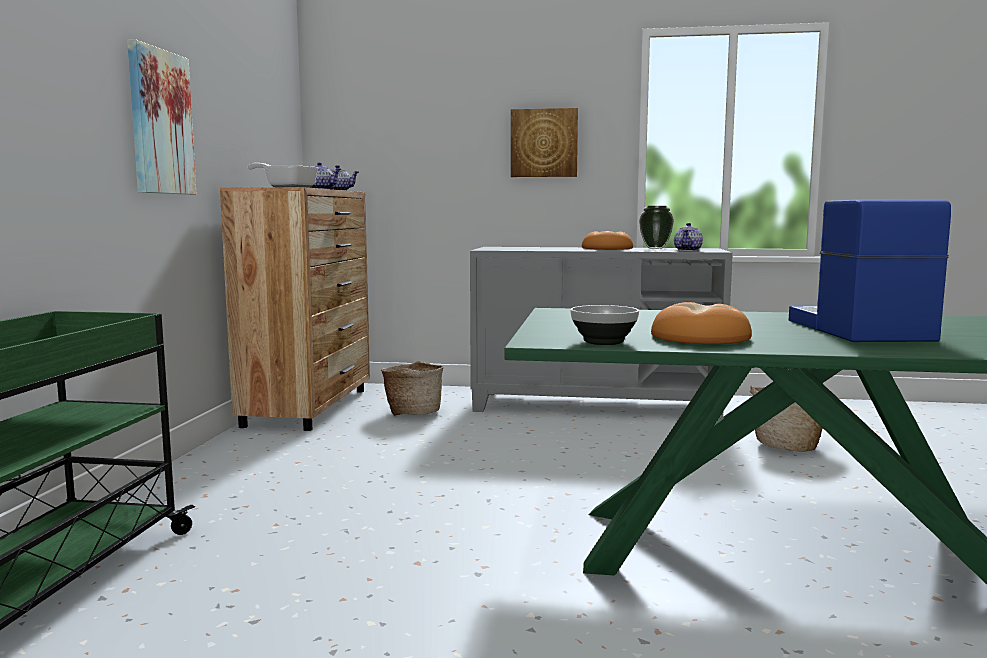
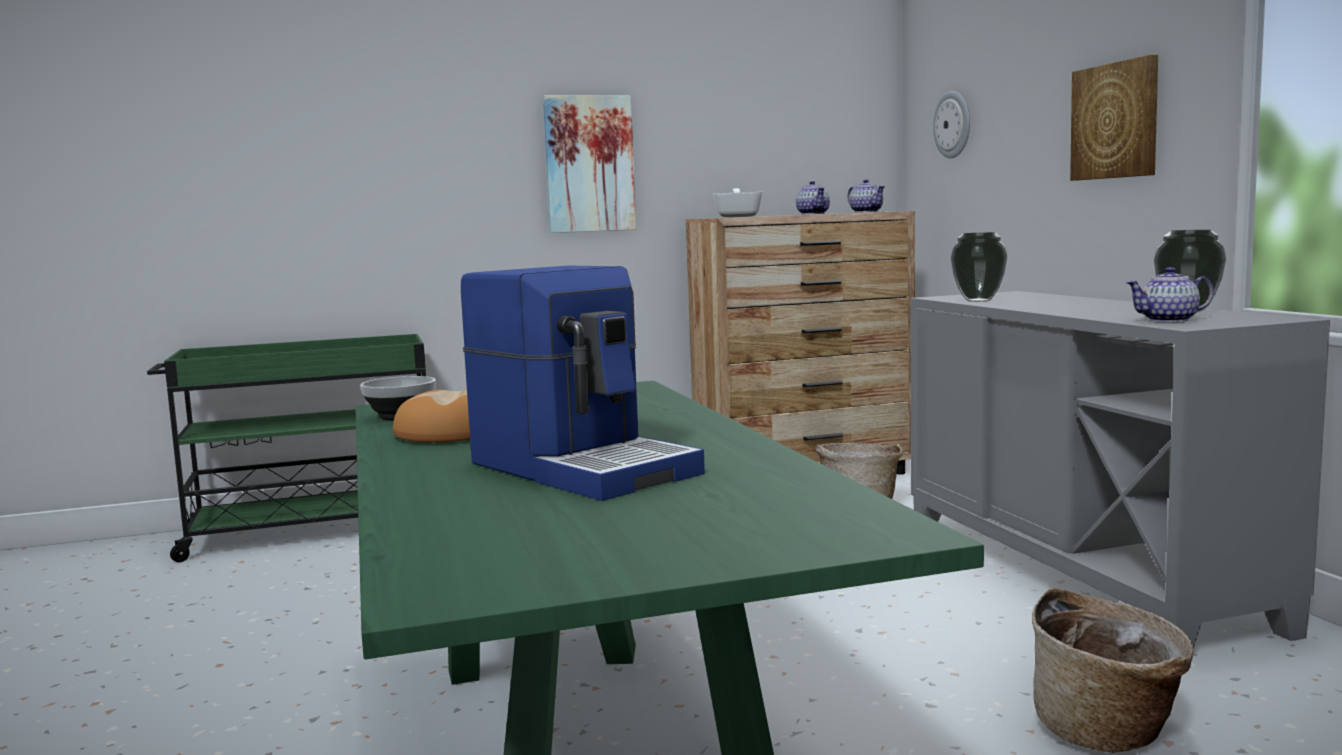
camera: 65 degrees right, 0 degrees up
(374, 131) = (953, 124): none -> wall clock
(527, 249) = (979, 301): none -> vase
(606, 249) = (1094, 307): bread -> none
(856, 330) = (584, 468): coffee machine -> coffee machine turned 75 degrees clockwise

